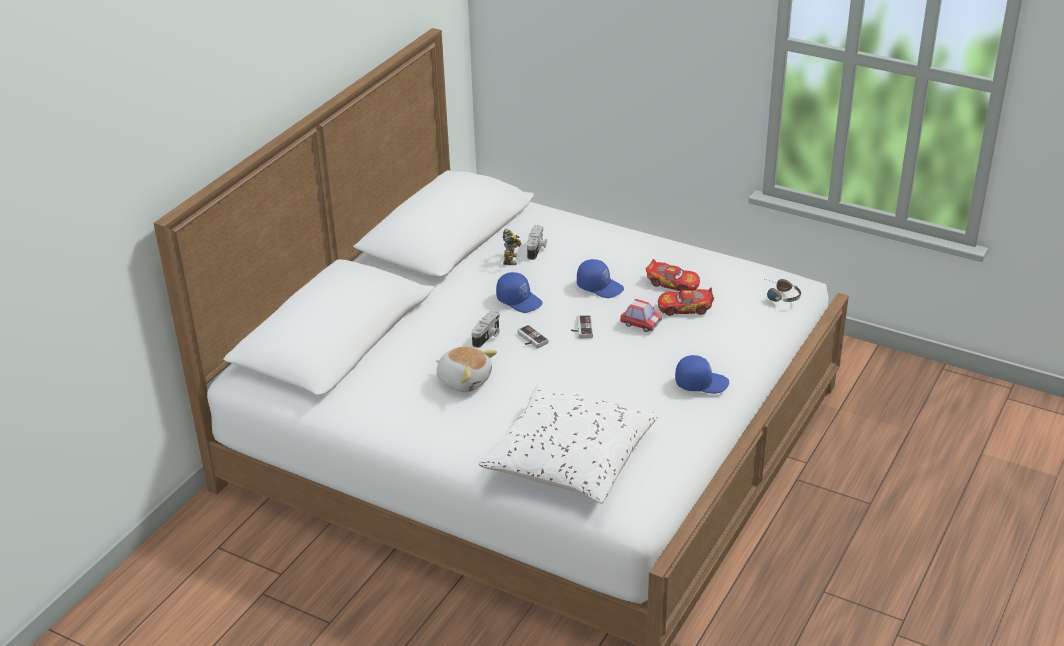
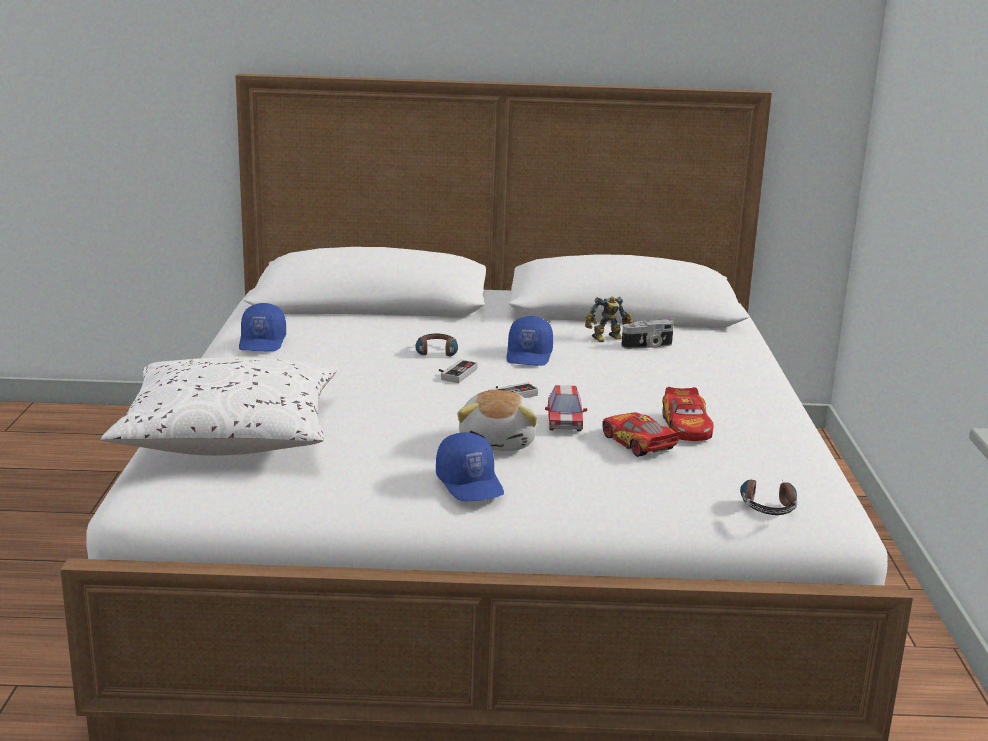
camera: 60 degrees right, 15 degrees down
(464, 380) = (341, 358): plush toy -> plush toy (499, 442)
(487, 337) = (436, 354): camera -> headphones
(600, 286) = (616, 388): blue cap -> blue cap (263, 342)

